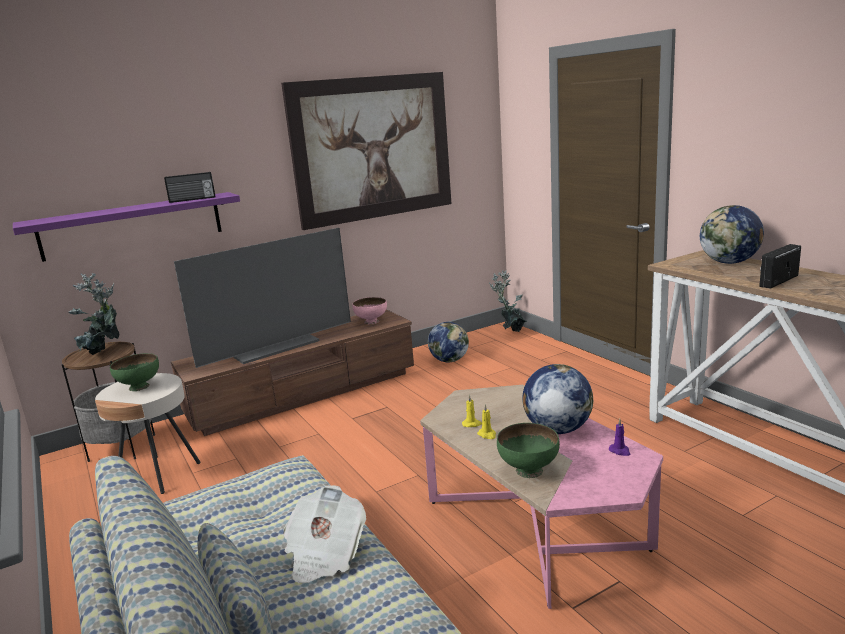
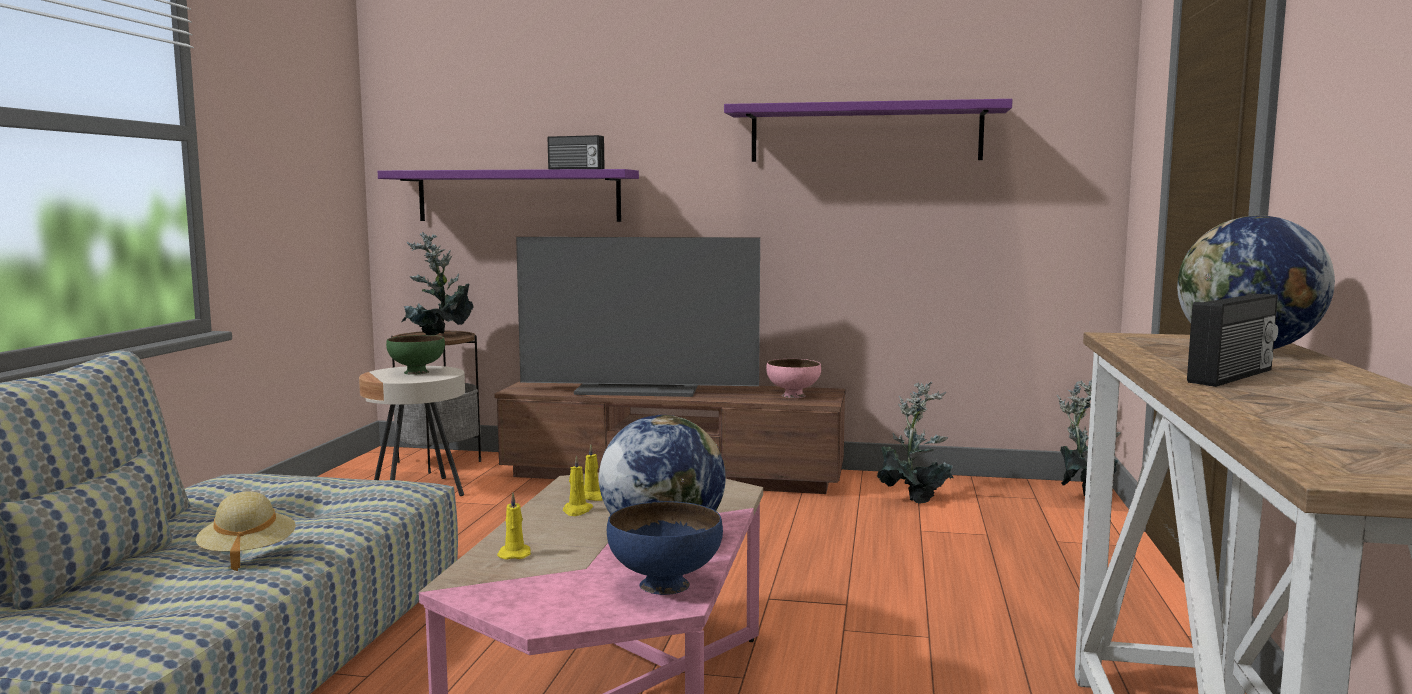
camera: 40 degrees right, 10 degrees down
(325, 553) = (248, 554): newspaper -> beige hat
(372, 148) = (865, 133): picture -> purple shelf
(449, 360) = (914, 499): globe -> potted plant
(528, 470) = (514, 554): green bowl -> yellow candle
(620, 451) = (664, 585): purple candle -> blue bowl
(777, 281) = (1233, 376): radio -> radio turned 135 degrees clockwise

